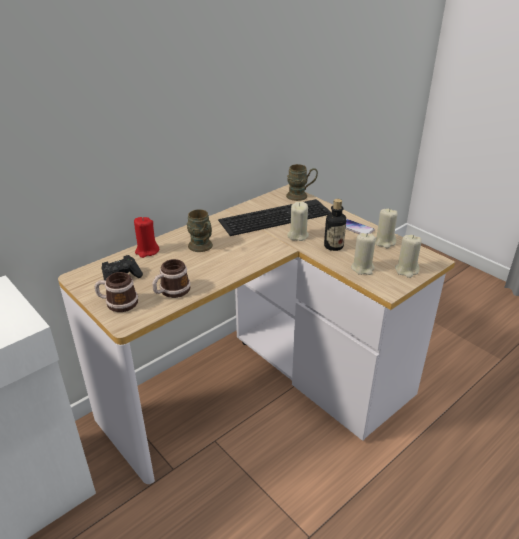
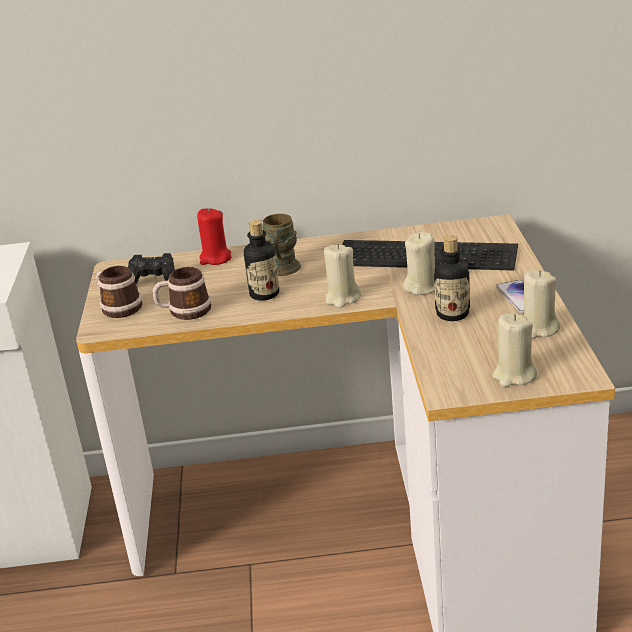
camera: 40 degrees right, 5 degrees down
(211, 265) = (264, 294): none -> bottle
(301, 196) = (503, 234): brown mug -> none
(362, 268) = (452, 354): beige candle -> beige candle (342, 298)

